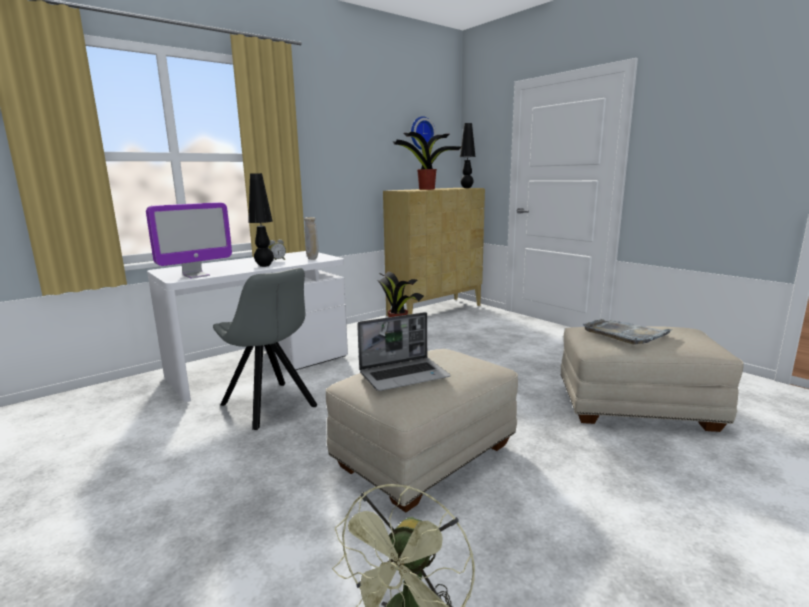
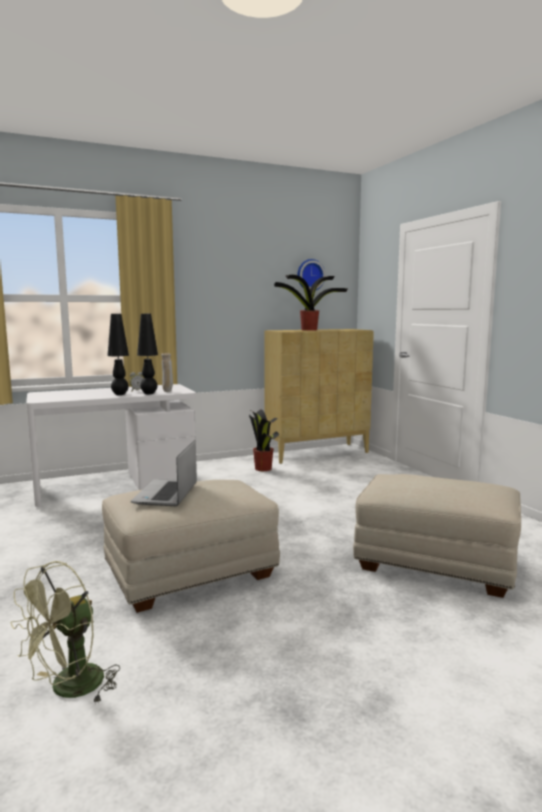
camera: 15 degrees right, 5 degrees down
(196, 275) = (56, 399): monitor -> none
(269, 405) = (98, 518): grey chair -> none
(404, 375) = (166, 494): laptop -> laptop turned 105 degrees clockwise
(466, 188) = (355, 329): black table lamp -> black table lamp (149, 393)
(625, 333) = (418, 483): grey tray -> none

